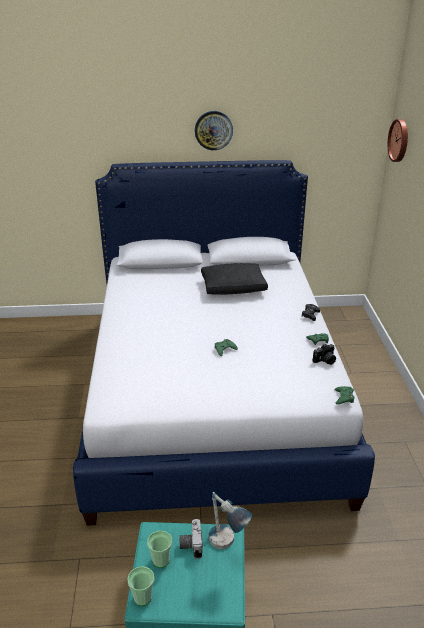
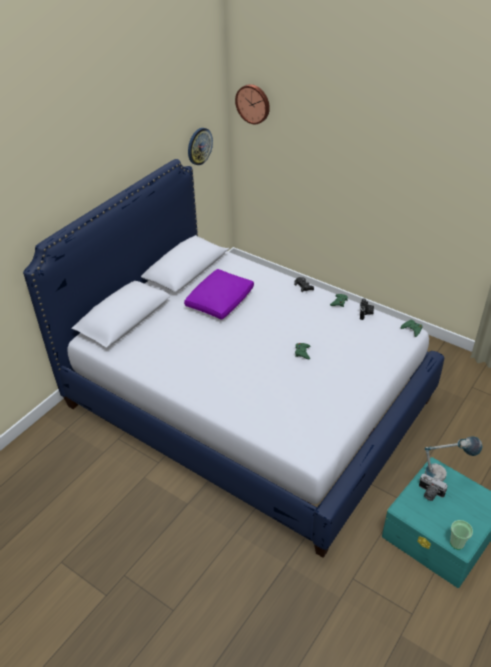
camera: 50 degrees left, 10 degrees up
(161, 560) = (432, 517): cup -> none
(213, 130) = (108, 160): wall clock -> wall clock (199, 146)
(234, 287) = (220, 301): black pillow -> purple pillow

